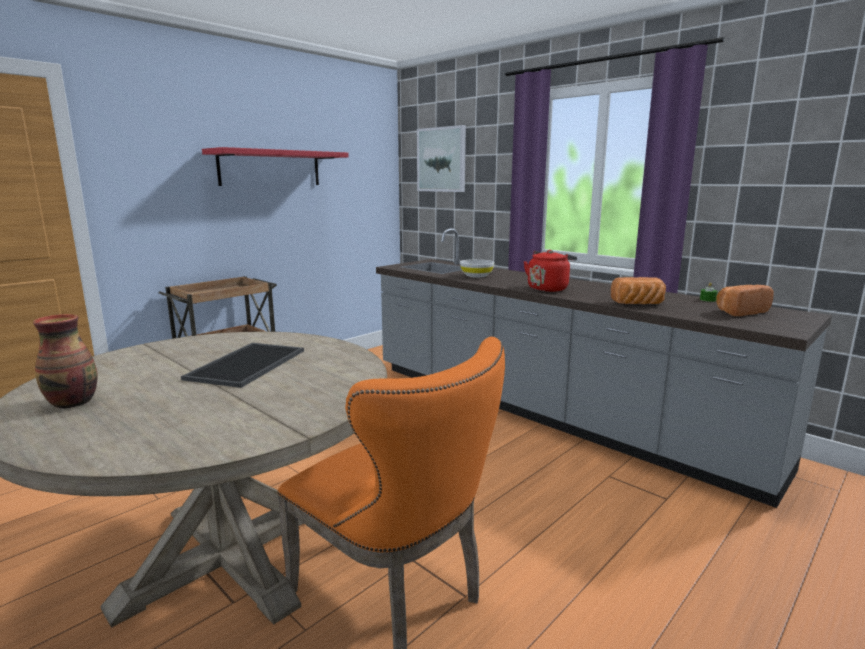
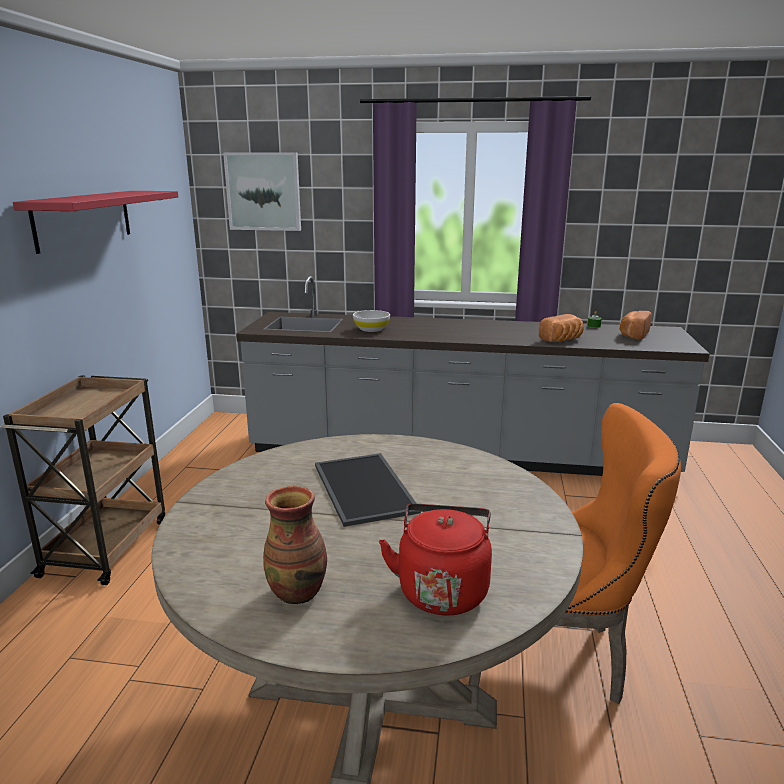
camera: 35 degrees left, 5 degrees up
(548, 288) = (466, 335): red kettle -> red kettle (442, 589)

